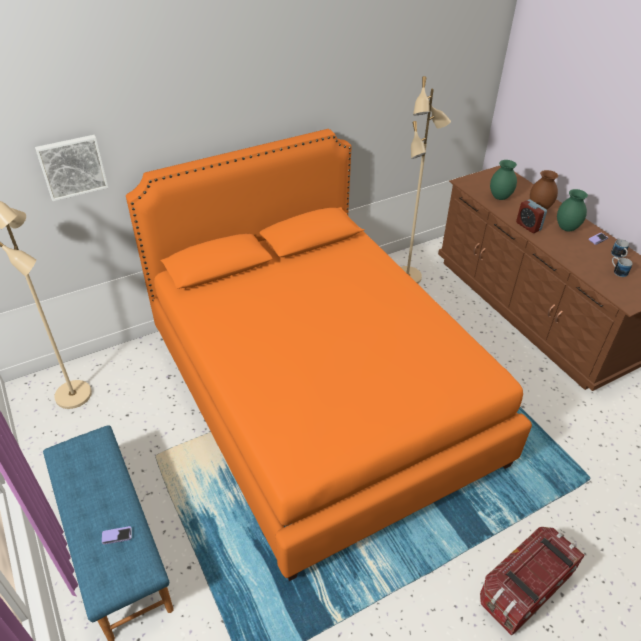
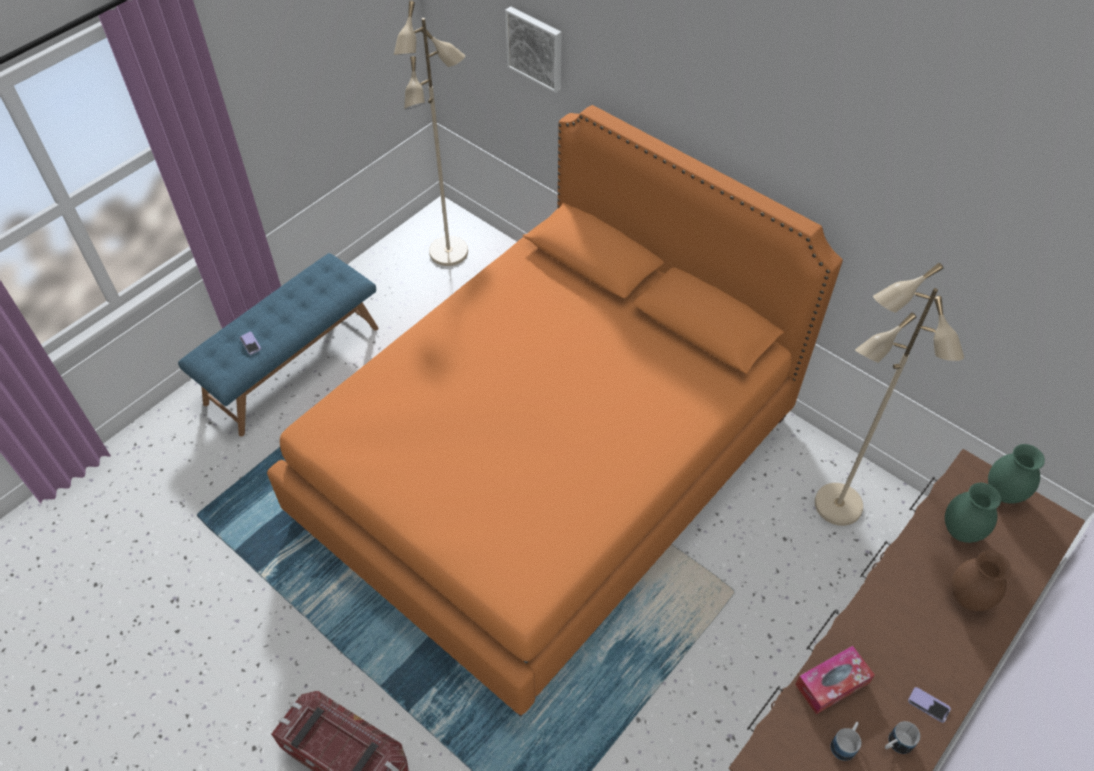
camera: 70 degrees right, 10 degrees up
(528, 226) = (896, 587): alarm clock -> none
(567, 228) = (931, 650): green vase -> green vase (1004, 493)
(582, 264) = (832, 683): none -> tissue box

